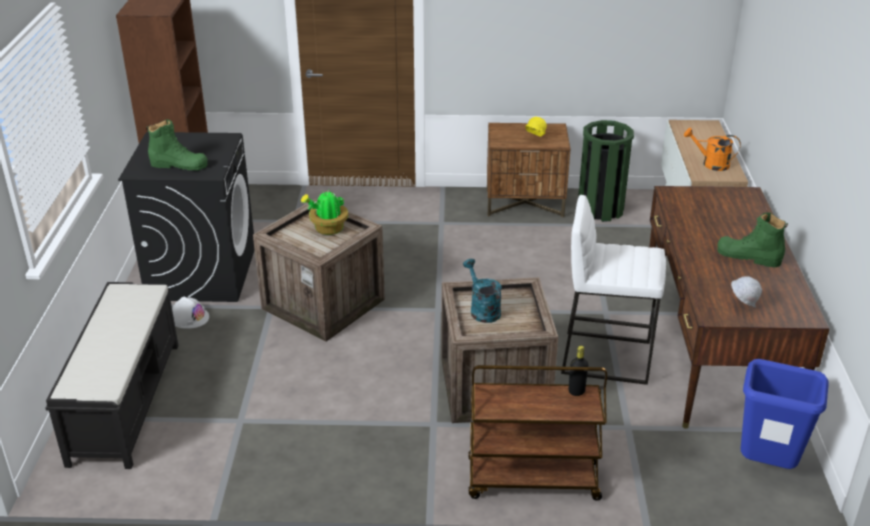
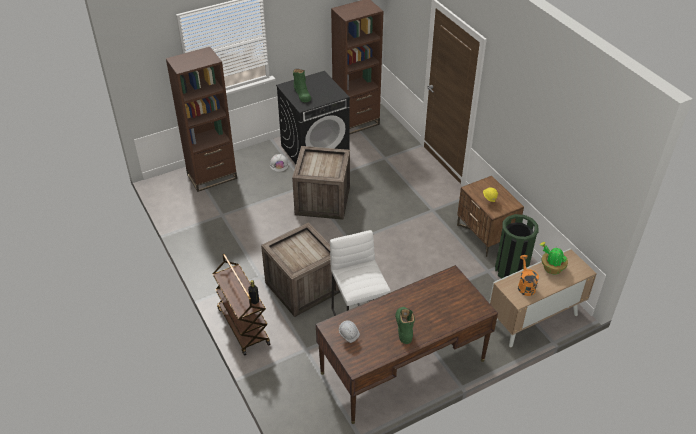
camera: 60 degrees right, 10 degrees up
(126, 401) = (212, 176): black bench -> brown bookcase
(328, 229) = (328, 166): potted plant -> potted plant (551, 268)
(482, 309) = (298, 245): turquoise watering can -> none
(766, 466) = (311, 417): blue trash can -> none

